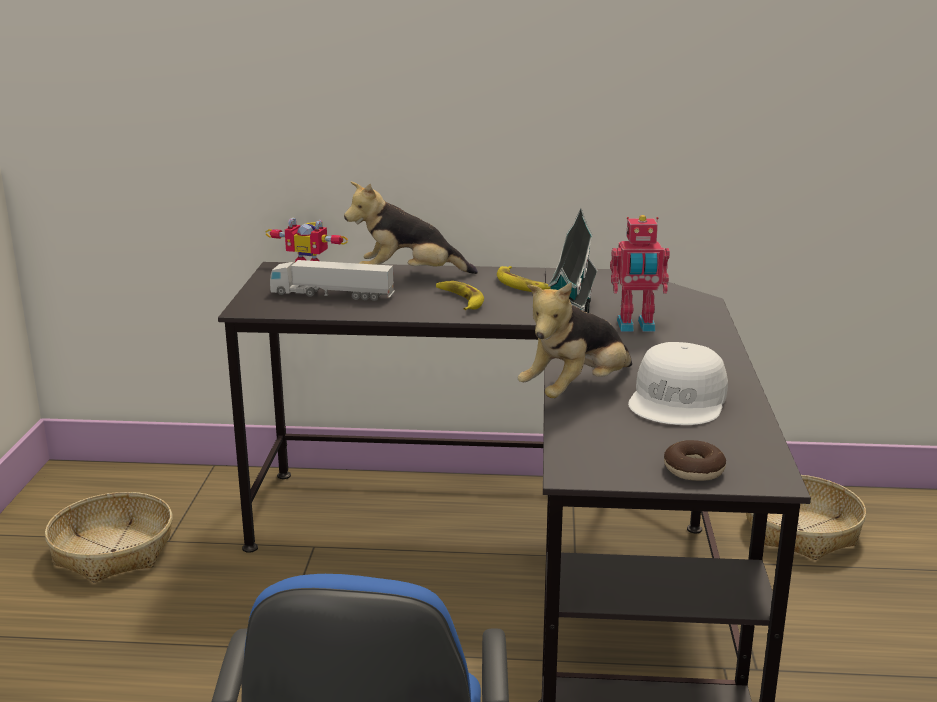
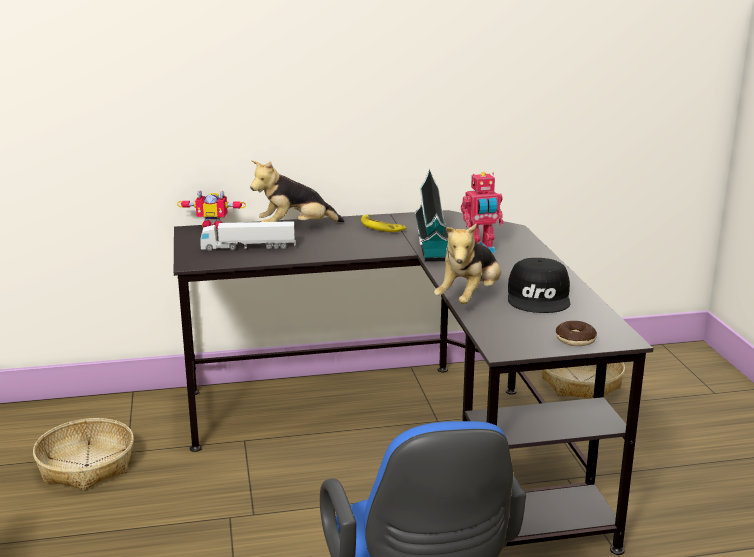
camera: 15 degrees left, 0 degrees up
(460, 300) = (346, 243): banana -> none
(679, 400) = (539, 297): white cap -> black cap

